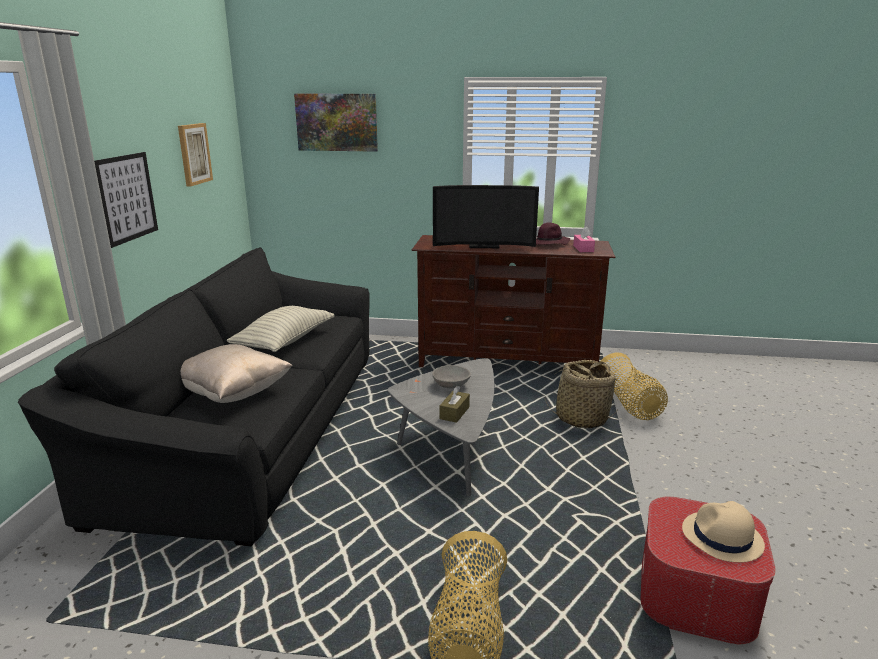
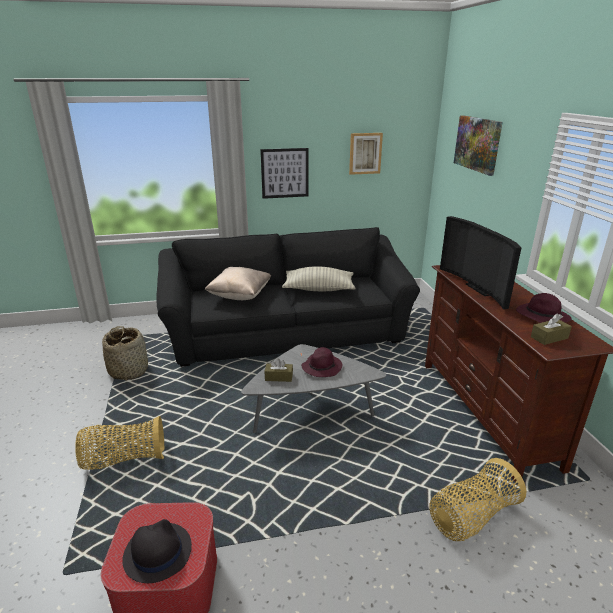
camera: 70 degrees right, 5 degrees up
(451, 385) = (322, 367): grey bowl -> purple hat
(581, 418) = (412, 480): basket -> basket (129, 370)
(583, 249) = (549, 337): pink tissue box -> brown tissue box
(721, 538) = (157, 552): beige hat -> black hat

